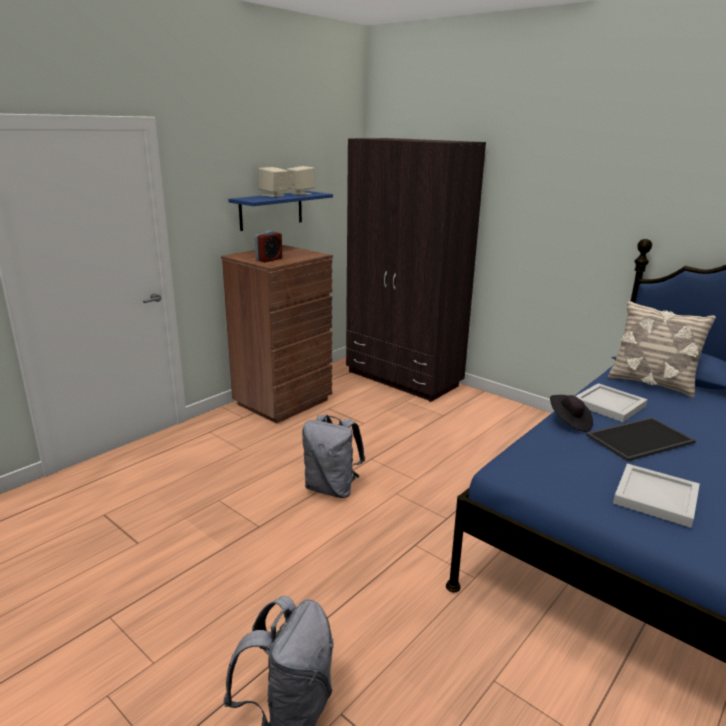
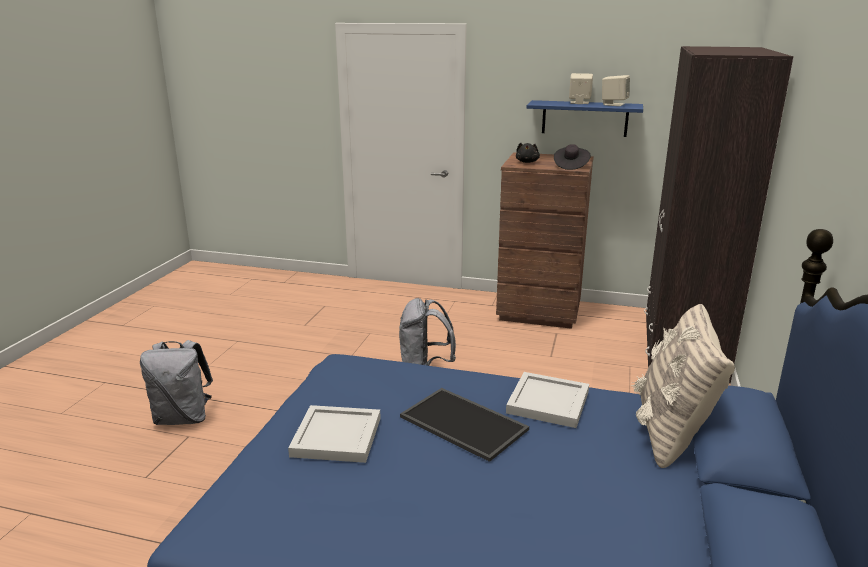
camera: 65 degrees right, 0 degrees up
(269, 259) = (527, 162): alarm clock -> black plush toy
(569, 423) = (469, 382): black hat -> black hat (570, 166)

